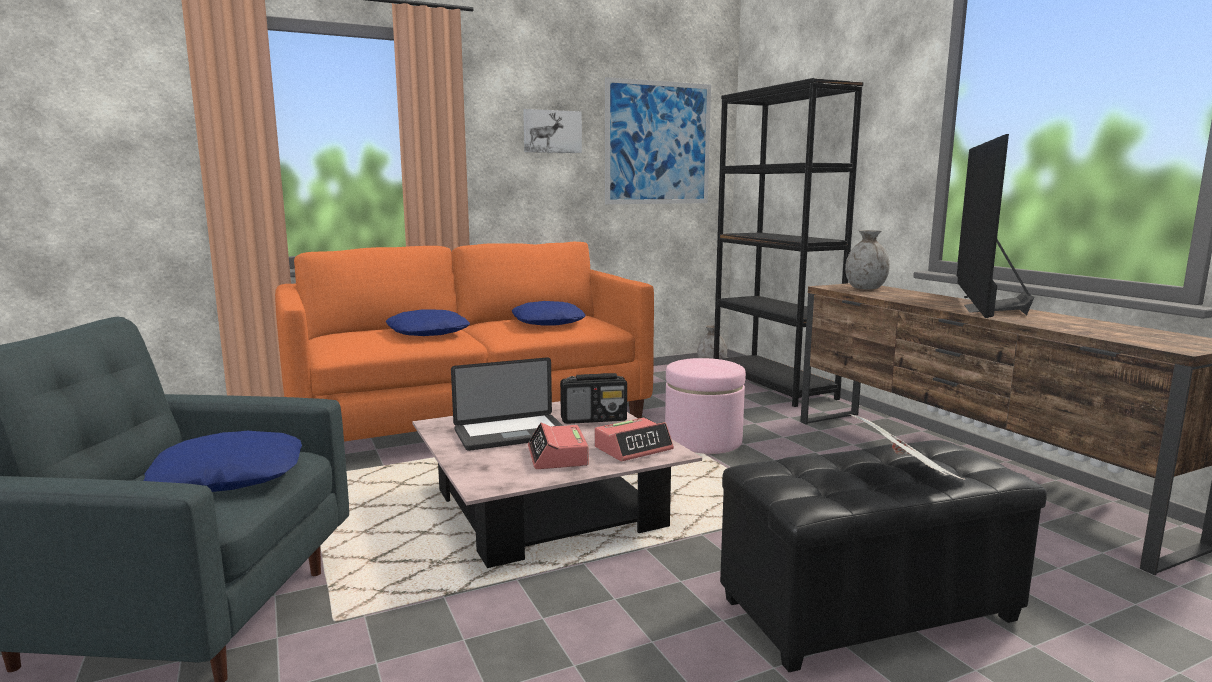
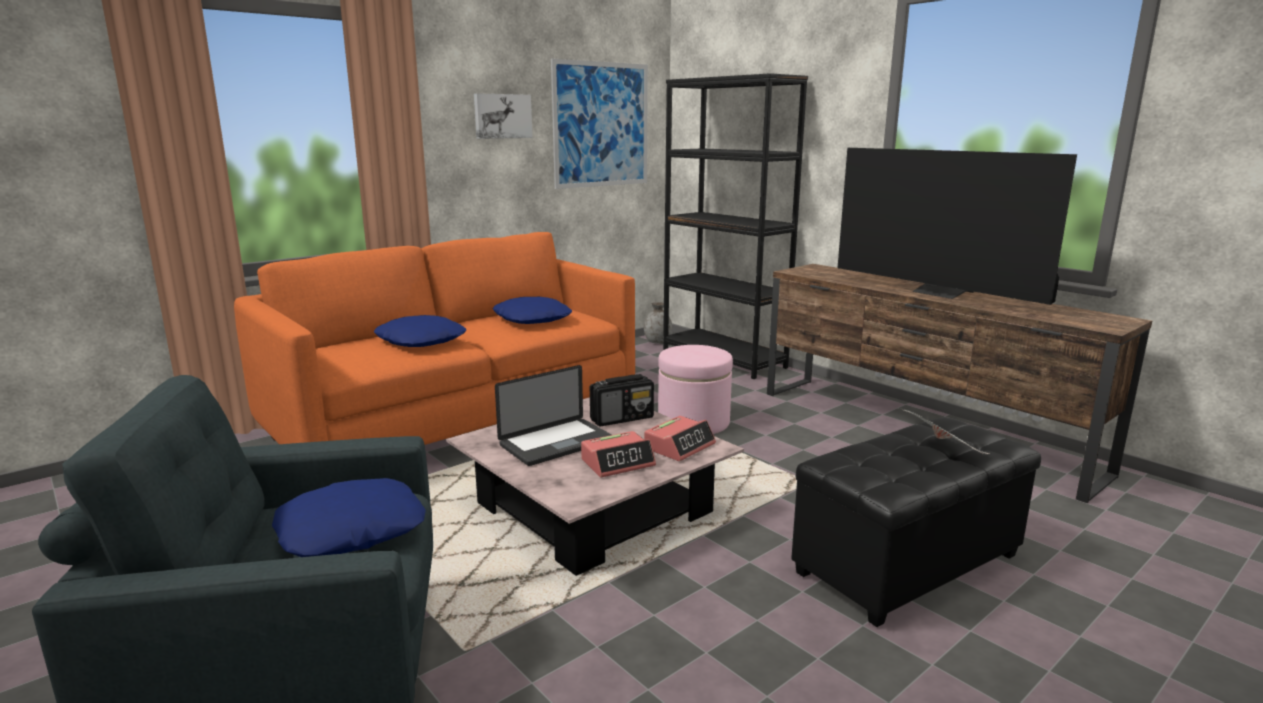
camera: 15 degrees left, 5 degrees up
(557, 456) = (618, 462): alarm clock -> alarm clock turned 90 degrees counterclockwise
(865, 288) = (824, 272): grey vase -> none
(985, 309) = (939, 293): television -> television turned 45 degrees counterclockwise

